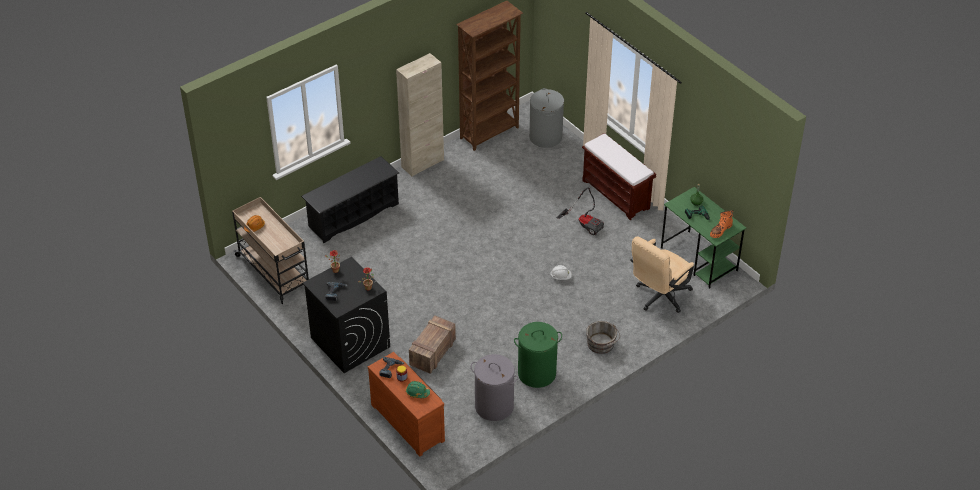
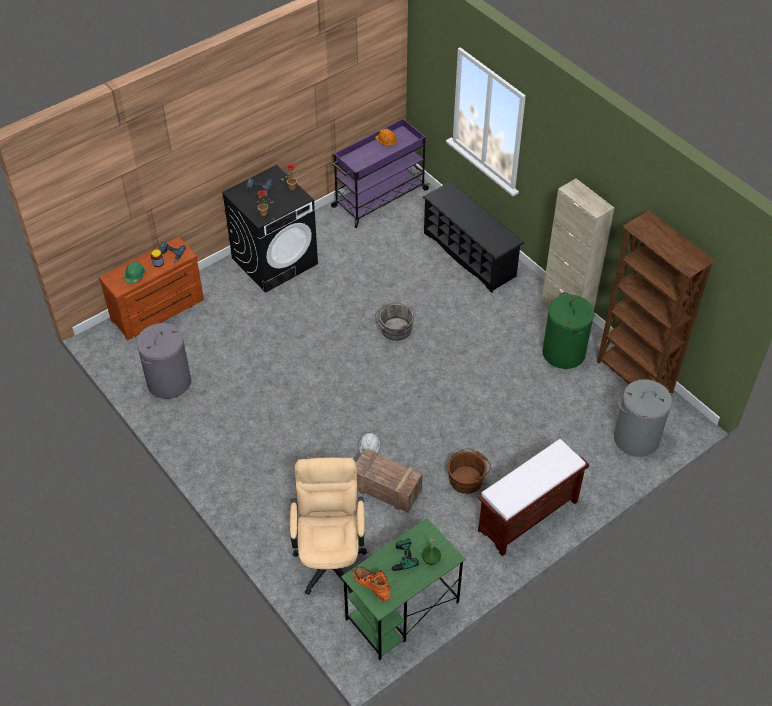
camera: 90 degrees right, 5 degrees up
(274, 272) = (379, 198): beige cart -> purple cart
(432, 353) = (253, 328): crate -> crate (385, 489)
(537, 373) = (213, 421): green laundry basket -> green laundry basket (564, 353)
(585, 224) = (467, 478): vacuum cleaner -> brown bucket
(601, 345) = (251, 488): grey bucket -> grey bucket (394, 330)
(659, 297) = (330, 556): beige office chair -> beige office chair turned 45 degrees clockwise

